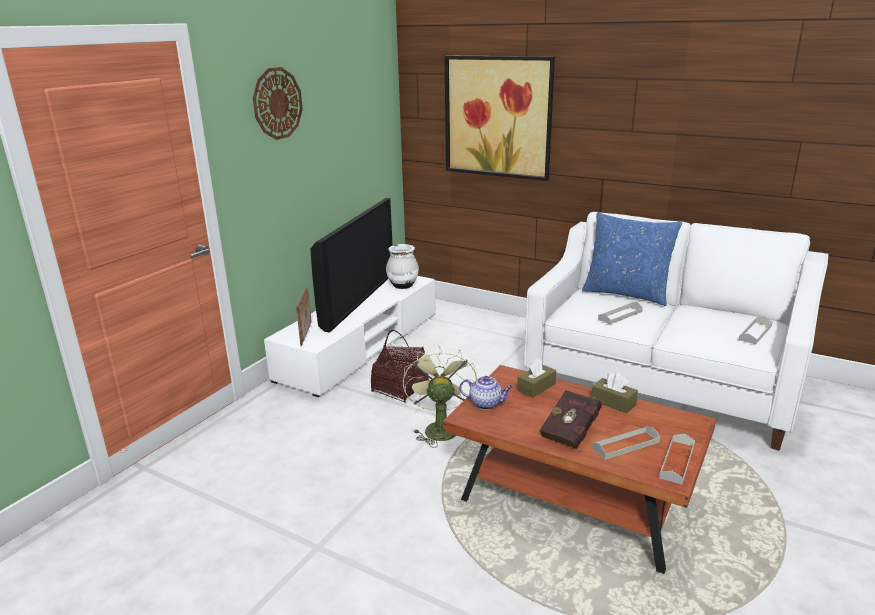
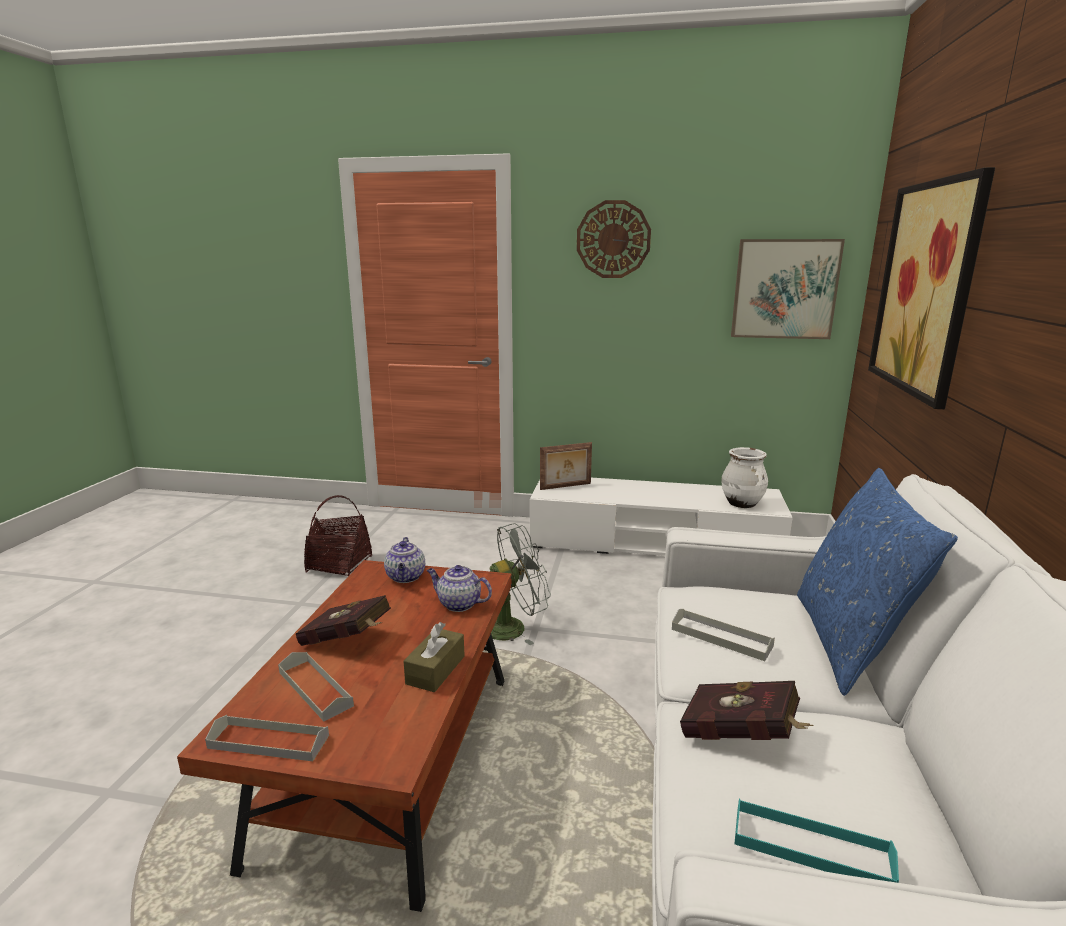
camera: 70 degrees right, 5 degrees down
(356, 298) = (674, 489): television -> none
(370, 126) = (784, 289): none -> picture
(400, 388) = (581, 585): basket -> basket (340, 564)
(439, 427) = (513, 626): green fan -> grey fan
(536, 387) = (458, 604): brown tissue box -> teapot
(694, 330) = (742, 737): none -> red book
(755, 333) = (811, 848): grey tray -> turquoise tray

